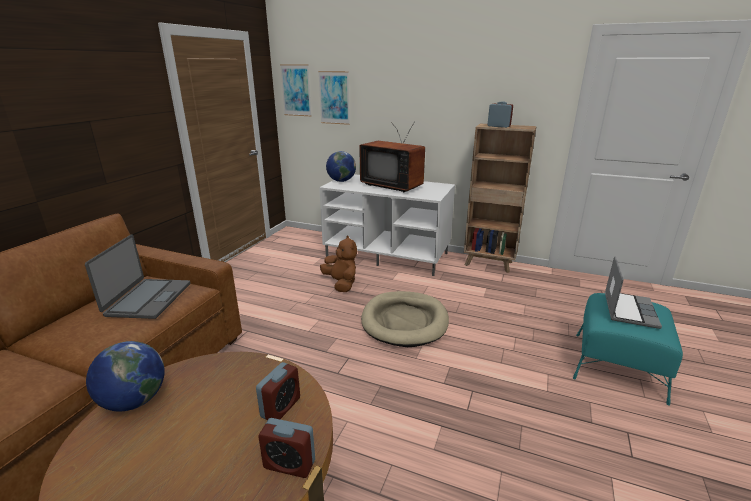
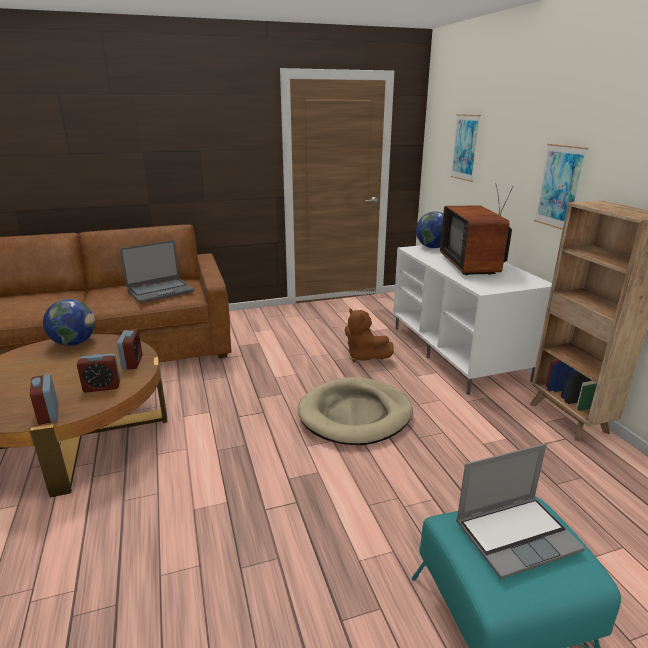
camera: 50 degrees right, 0 degrees up
(296, 90) = (438, 136): picture -> picture (559, 187)
(341, 284) = (364, 357): brown plush toy -> brown plush toy turned 120 degrees clockwise
(498, 126) = (604, 207): alarm clock -> alarm clock (132, 362)

